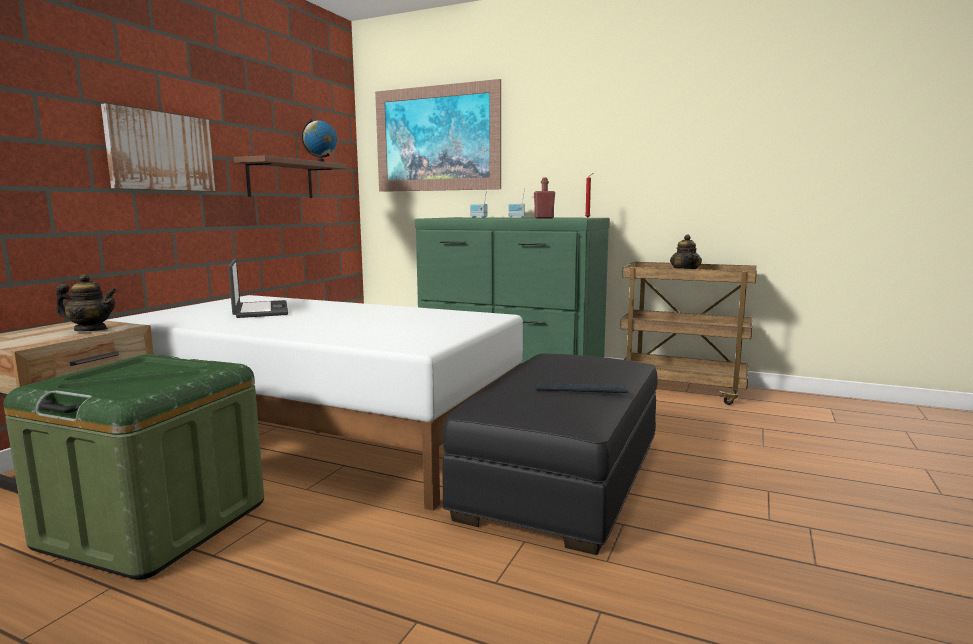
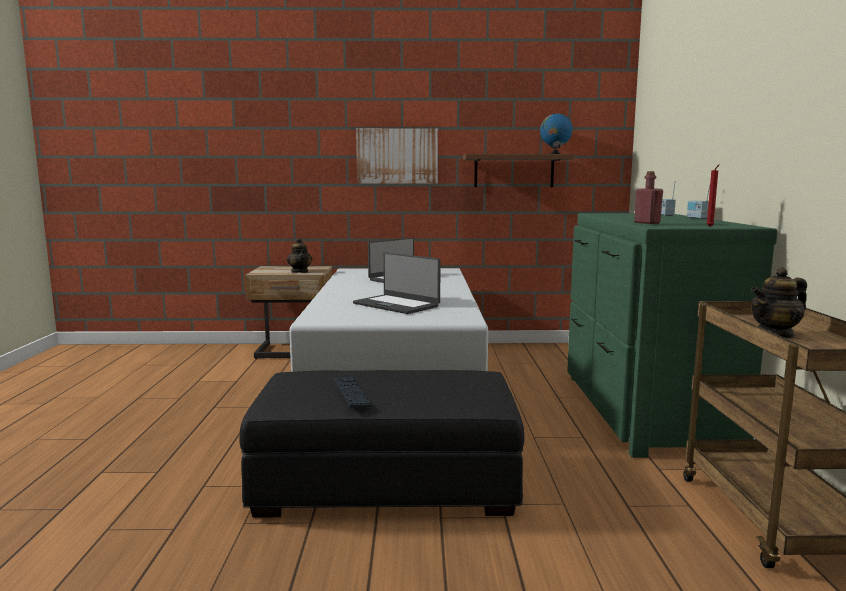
camera: 65 degrees right, 0 degrees up
(155, 524) = (241, 386): green storage box -> none
(397, 323) = (397, 305): none -> laptop
(436, 139) = (672, 119): picture -> none

